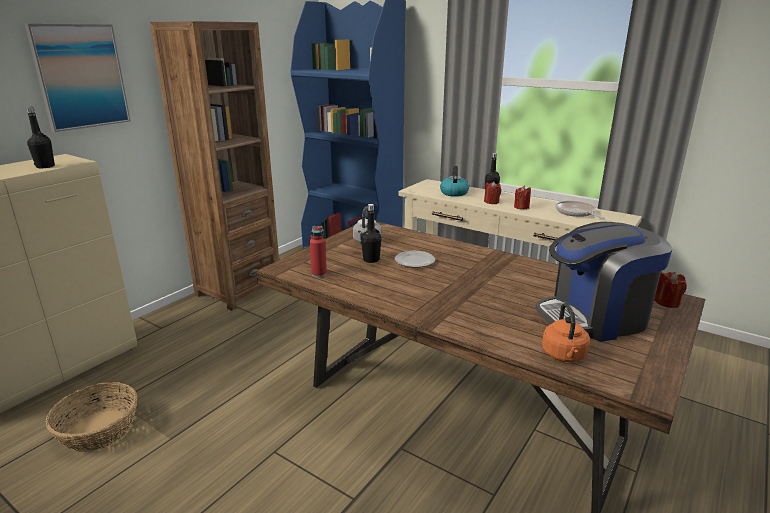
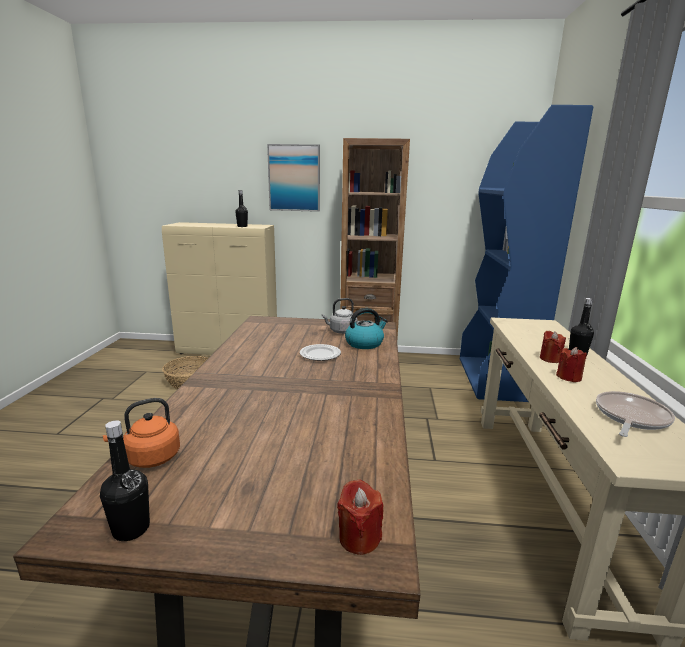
camera: 60 degrees right, 5 degrees down
(319, 274) = (259, 331): red bottle -> none
(371, 260) = (305, 340): black bottle -> black bottle (131, 529)
(454, 193) = (537, 337): kettle -> kettle (364, 343)
(594, 317) = (258, 470): coffee machine -> none

